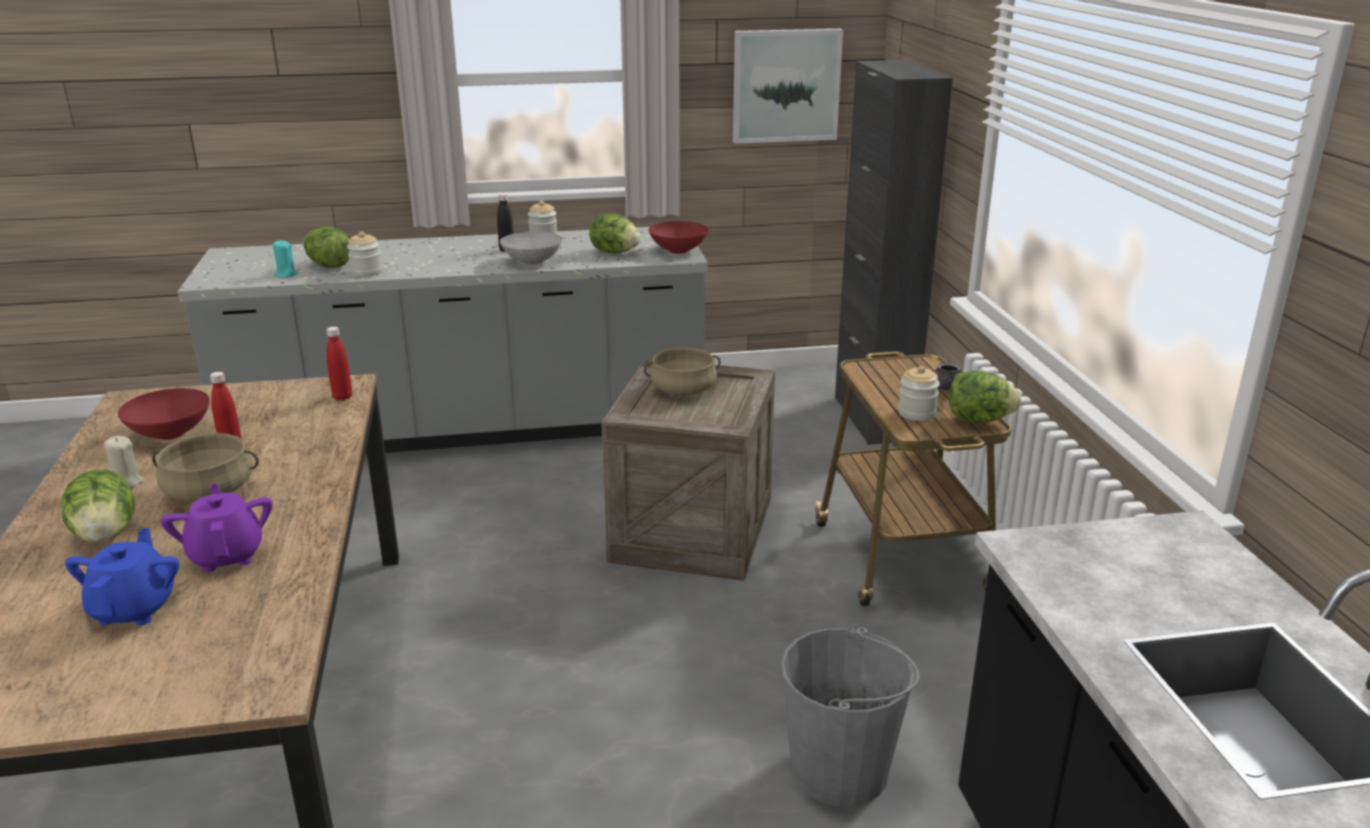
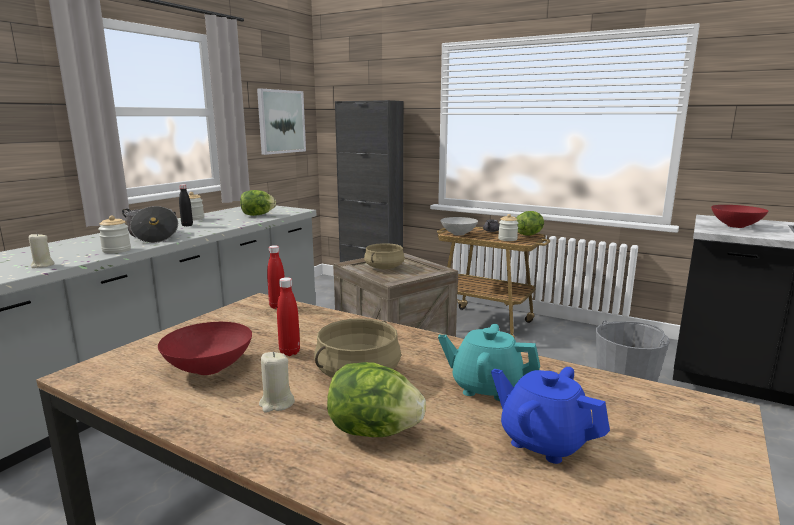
camera: 50 degrees left, 10 degrees down
(227, 555) = (486, 387): purple teapot -> turquoise teapot
(286, 275) = (42, 265): turquoise candle -> beige candle
(329, 266) = (69, 254): lettuce -> none
(439, 259) = (153, 236): none -> cooking pot
(531, 262) = (222, 226): grey bowl -> grey bowl (458, 234)
(678, 250) = (288, 209): red bowl -> red bowl (735, 226)

